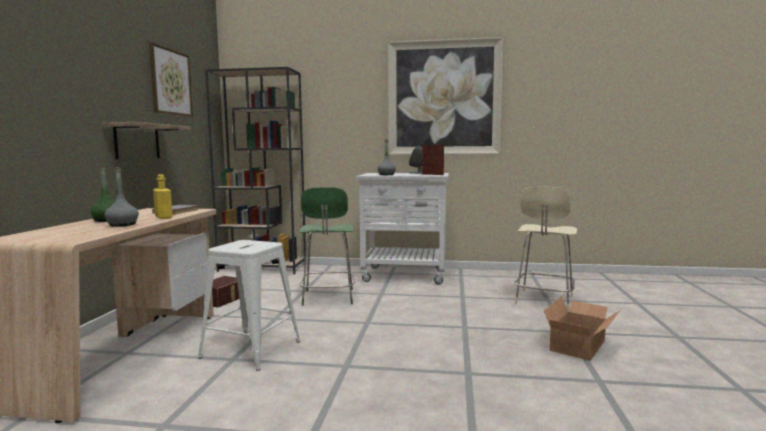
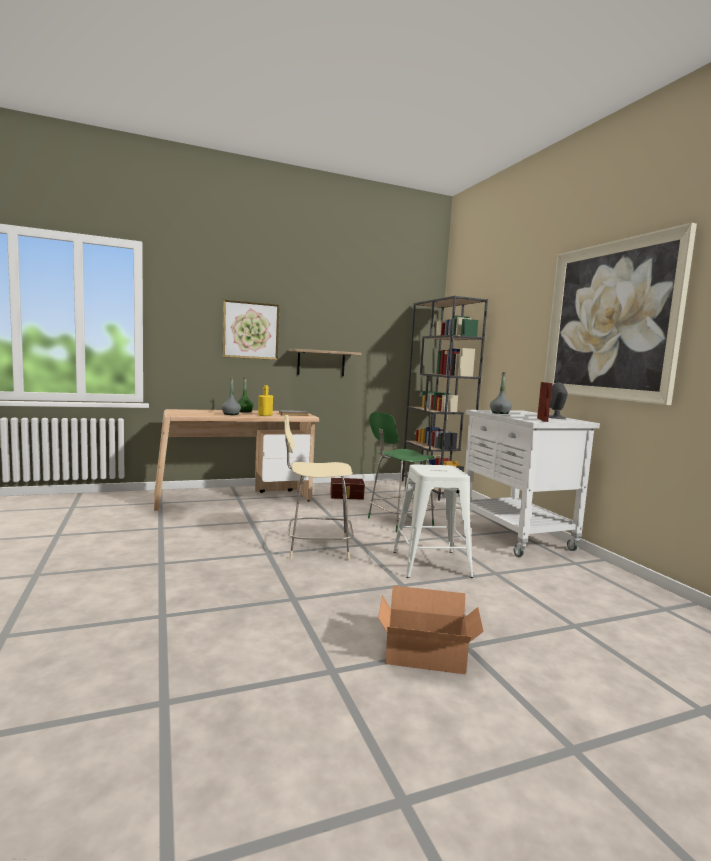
camera: 60 degrees right, 0 degrees up
(170, 82) = (368, 317): picture -> picture (250, 330)
(251, 349) = (270, 522): white stool -> white stool (431, 564)
(544, 301) = (565, 623): beige chair -> beige chair (316, 548)

